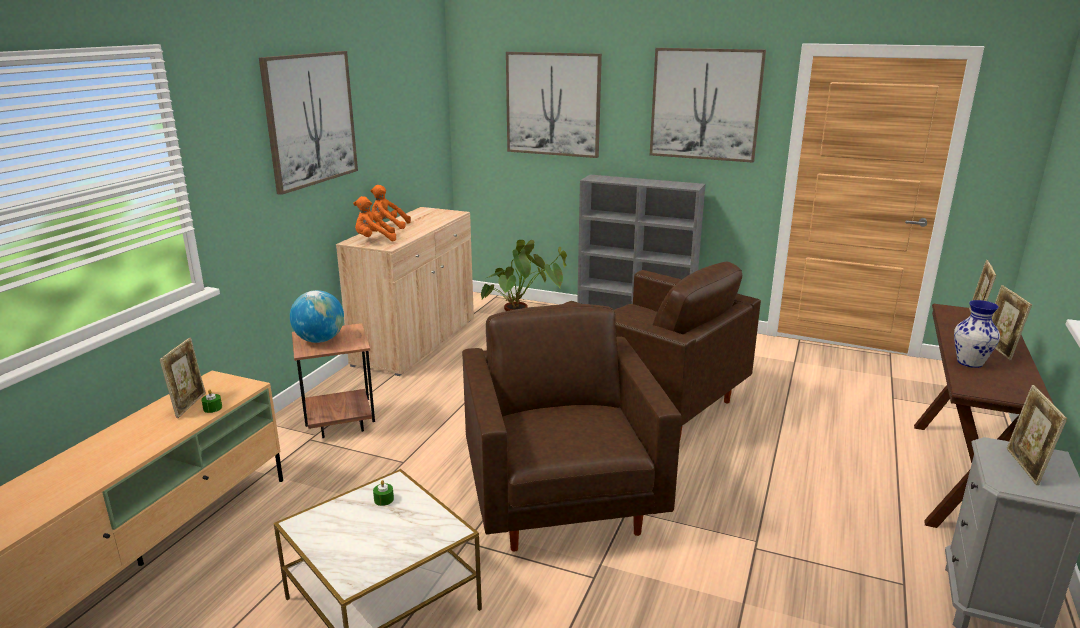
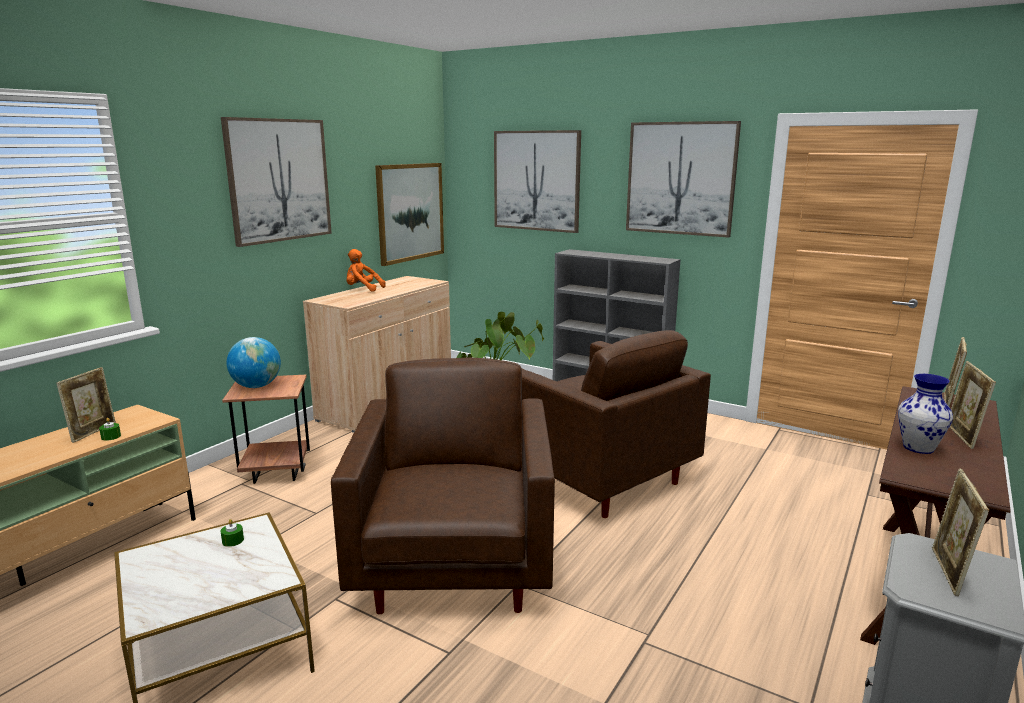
camera: 10 degrees right, 5 degrees down
(374, 240) = (340, 299): orange plush toy -> none
(421, 139) = (410, 212): none -> picture

